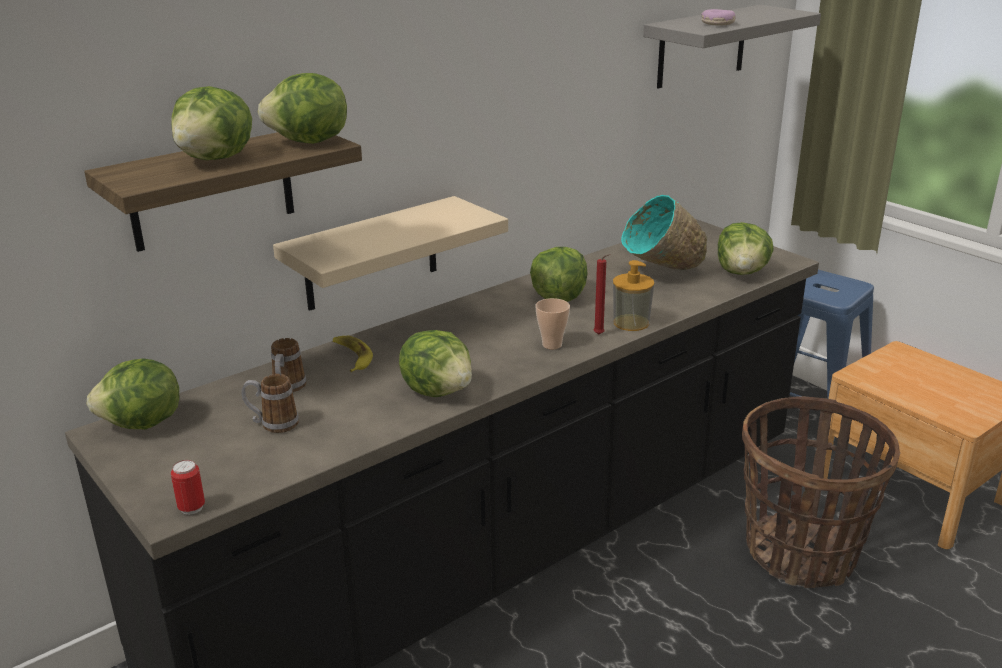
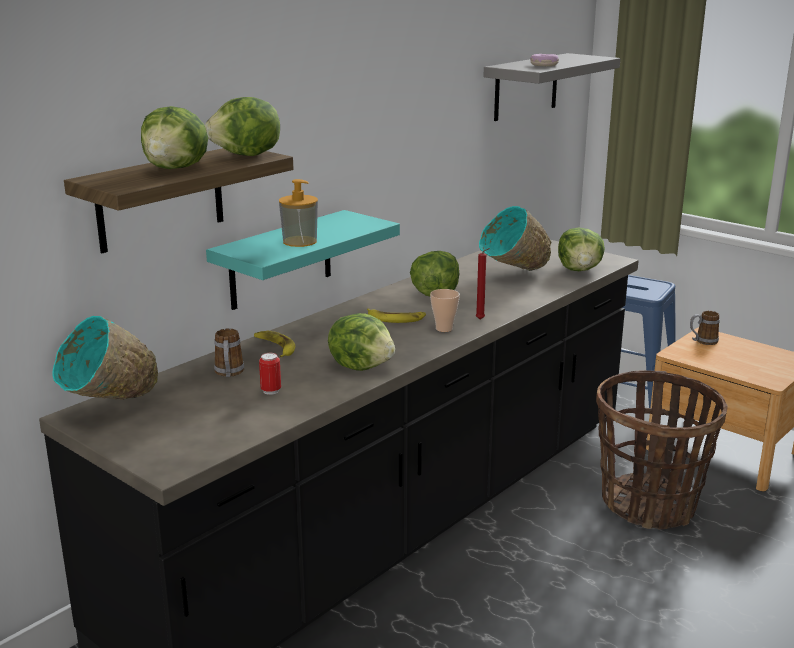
camera: 10 degrees left, 5 degrees down
(142, 424) = (110, 407): lettuce -> turquoise bowl
(191, 508) = (186, 462): can -> can (271, 391)
(272, 424) = (228, 399): mug -> mug (702, 341)
(371, 254) = (281, 260): beige shelf -> turquoise shelf
(501, 327) = (396, 319): none -> banana
(631, 323) = (503, 309): soap dispenser -> soap dispenser (300, 241)

